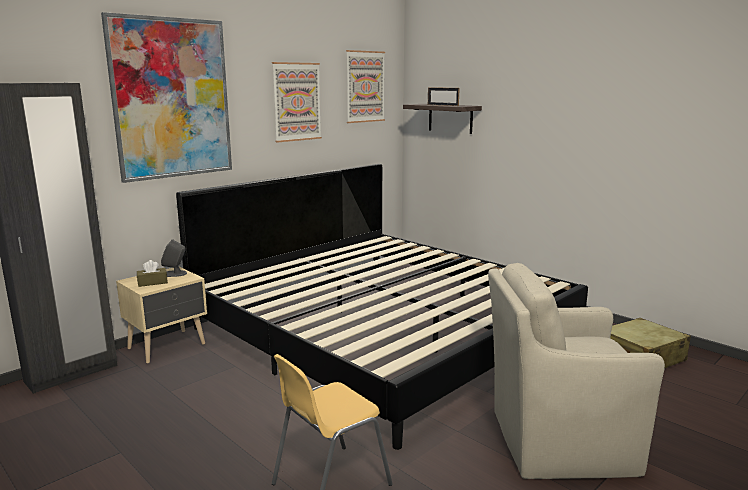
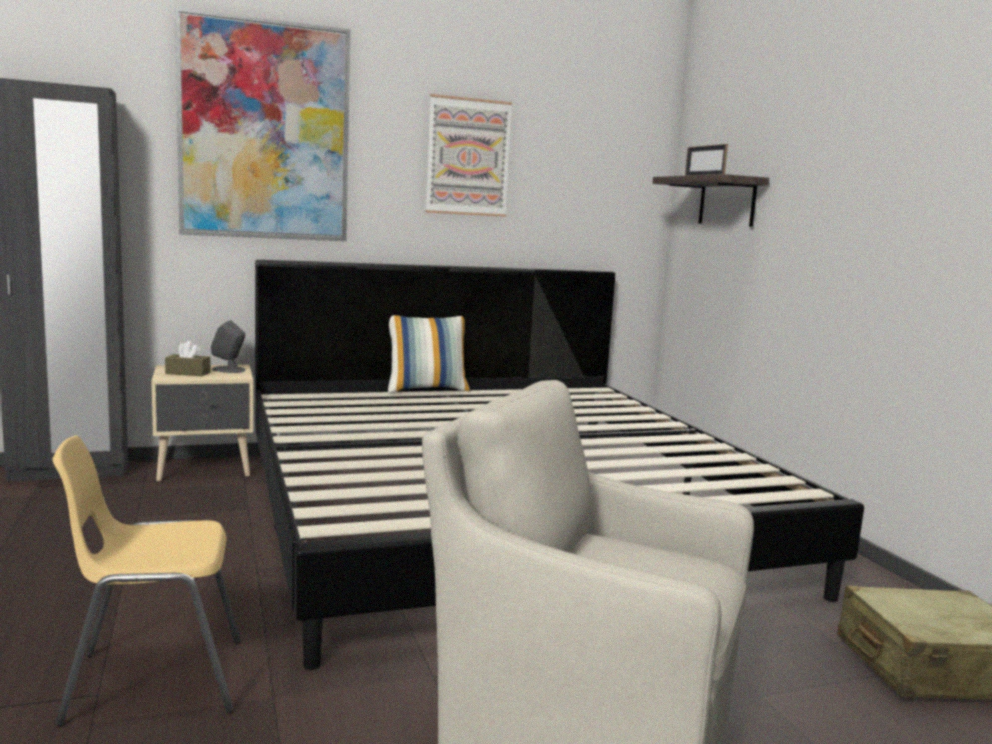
camera: 25 degrees right, 5 degrees down
(291, 259) = (426, 389): none -> pillow
(365, 86) = (597, 147): picture -> none

